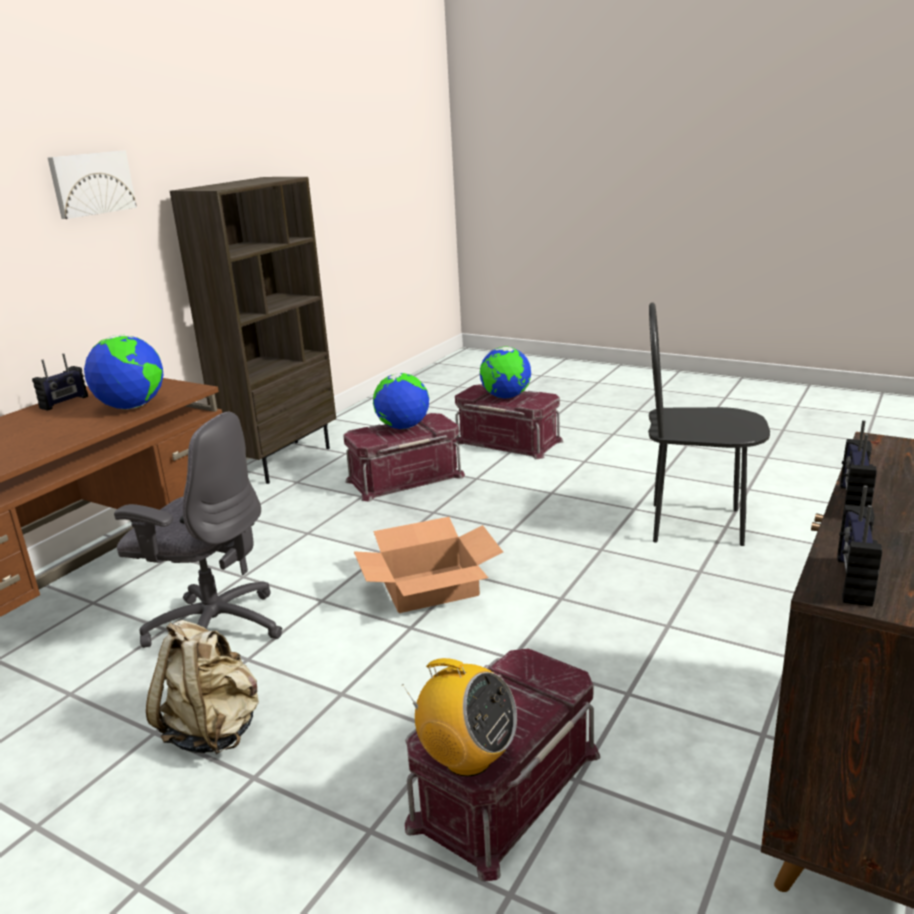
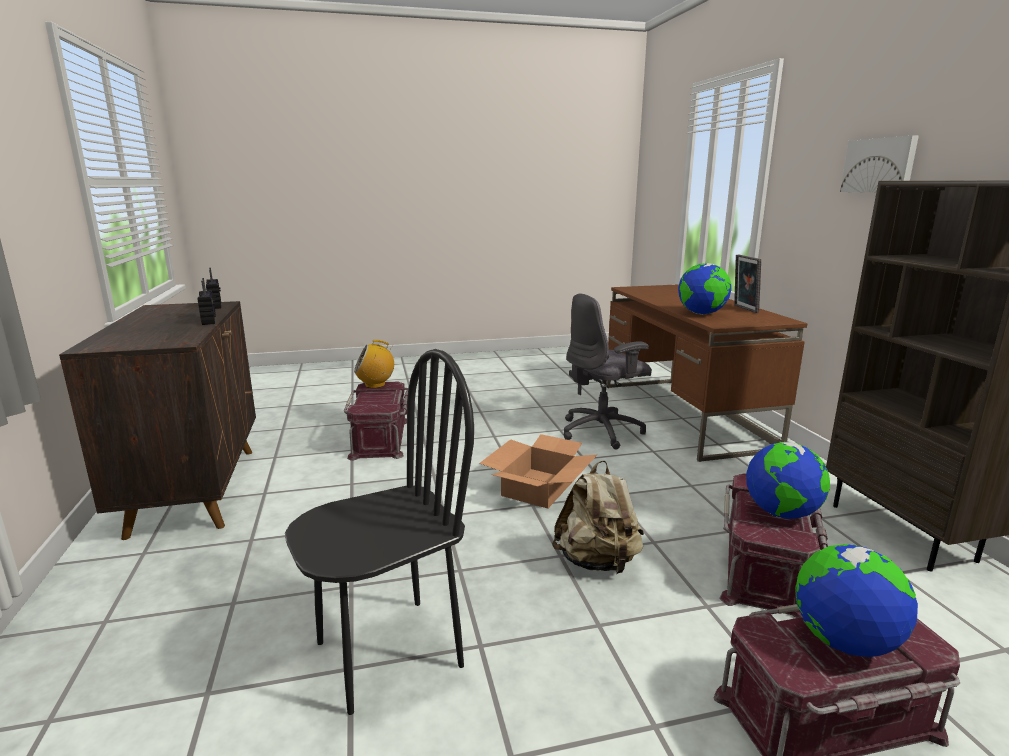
camera: 135 degrees right, 5 degrees down
(64, 402) = (743, 309): radio -> picture frame
(213, 730) = (521, 413): beige backpack -> beige backpack (597, 562)

